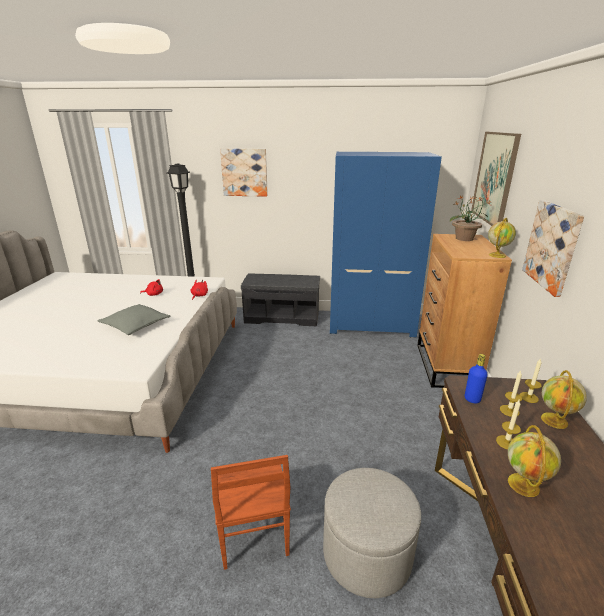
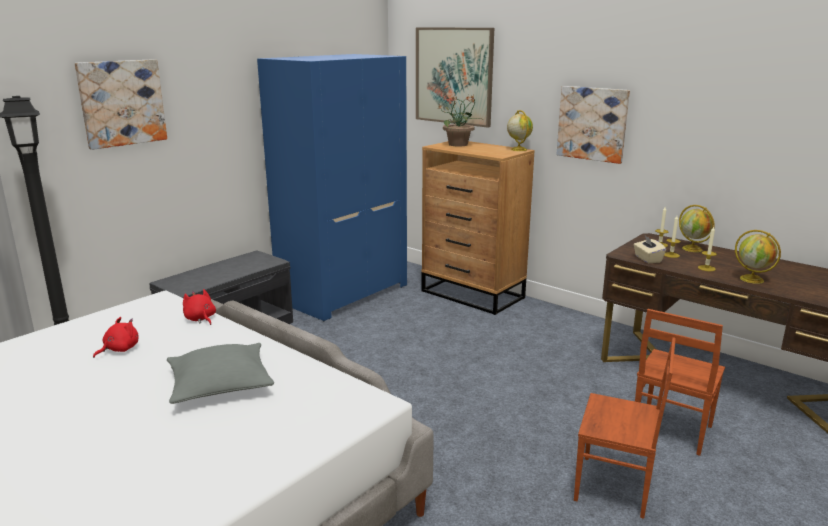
camera: 55 degrees left, 5 degrees down
(367, 553) = (670, 430): grey ottoman -> brown chair
(472, 399) = (647, 259): blue bottle -> beige tissue box

